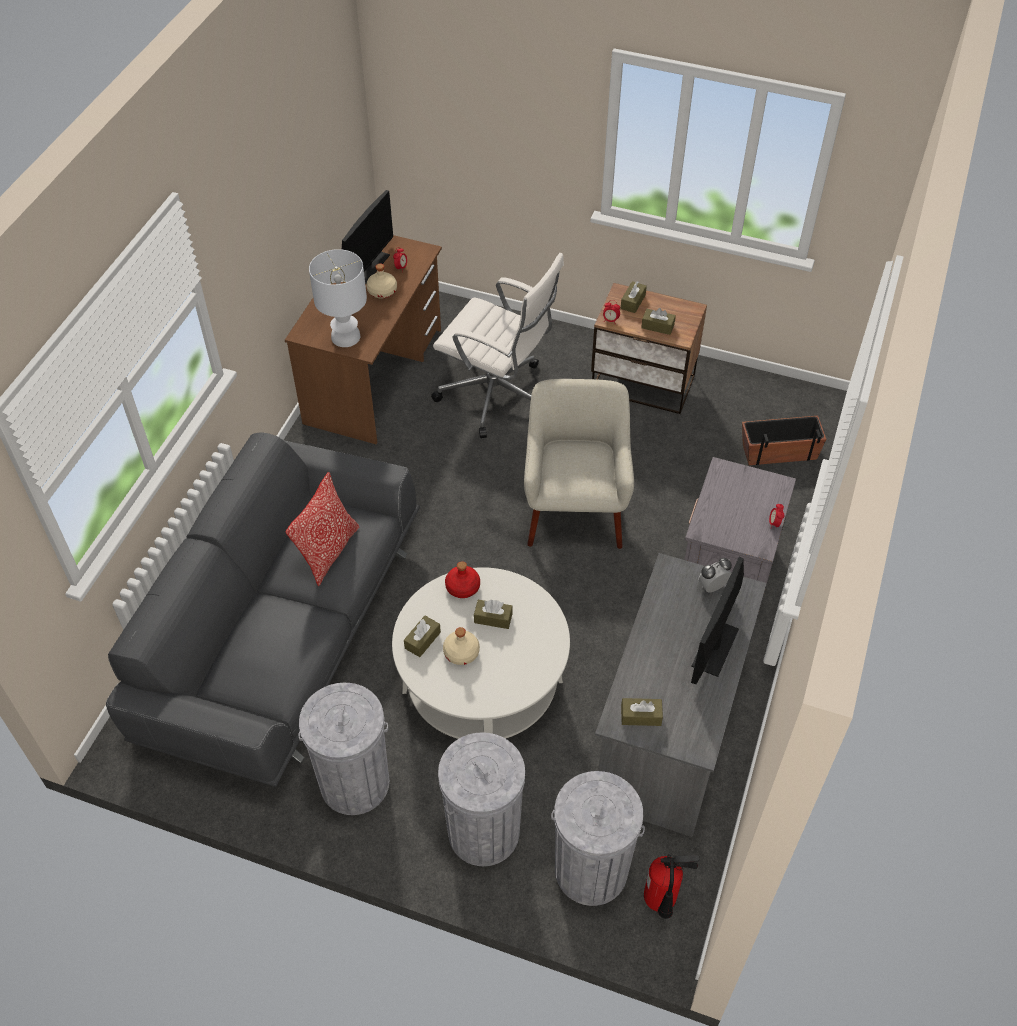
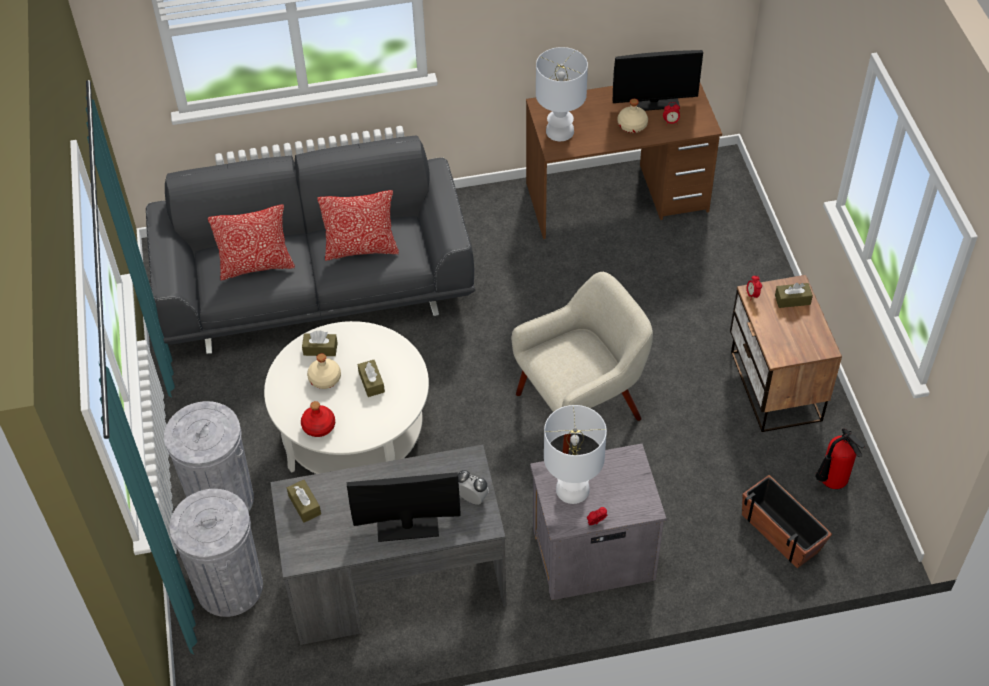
camera: 60 degrees right, 0 degrees up
(277, 644) = (256, 266): none -> pillow
(355, 782) = (216, 398): grey trash can -> none
(462, 587) = (389, 348): red bottle -> red bottle (319, 426)
(497, 396) = (665, 289): white office chair -> none
(657, 326) = (776, 332): brown tissue box -> none
(661, 903) = (227, 650): fire extinguisher -> fire extinguisher (831, 483)
(732, 522) = (573, 490): none -> white table lamp

